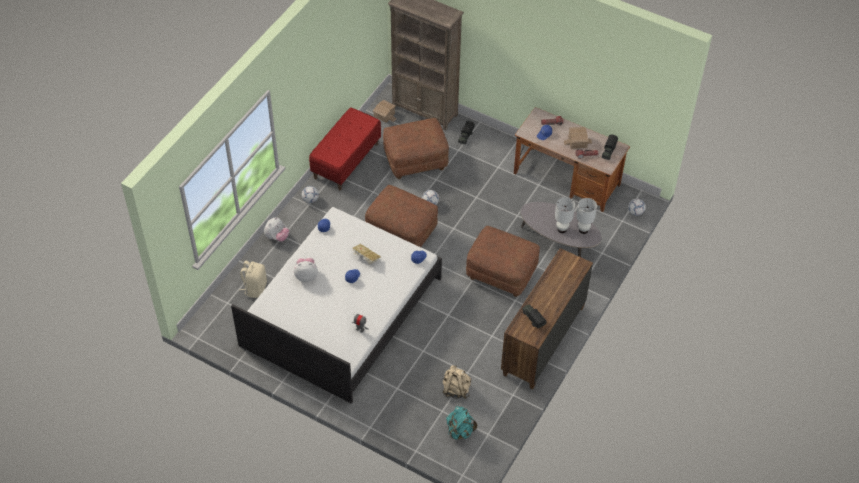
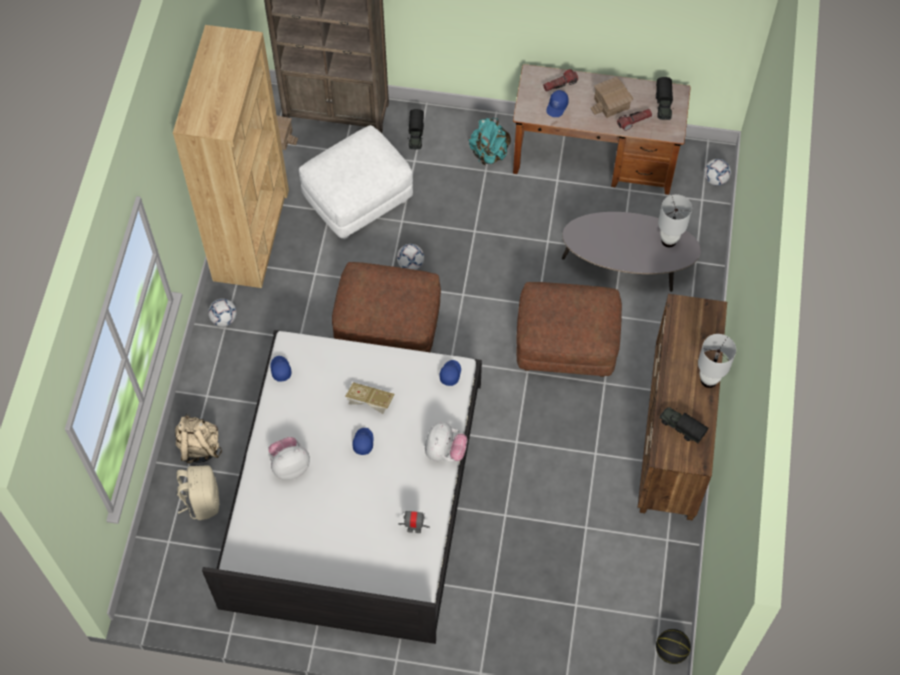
camera: 20 degrees left, 10 degrees up
(277, 237) = (199, 401): plush toy -> plush toy (445, 451)
(346, 161) = (251, 234): red bench -> brown bookcase
(415, 161) = (358, 200): brown ottoman -> white ottoman
(456, 389) = (581, 561): beige backpack -> beige backpack (199, 447)
(460, 431) = (616, 628): turquoise backpack -> turquoise backpack (489, 153)
(486, 453) = (671, 651): none -> basketball
(562, 229) = (637, 250): white table lamp -> white table lamp (708, 380)

